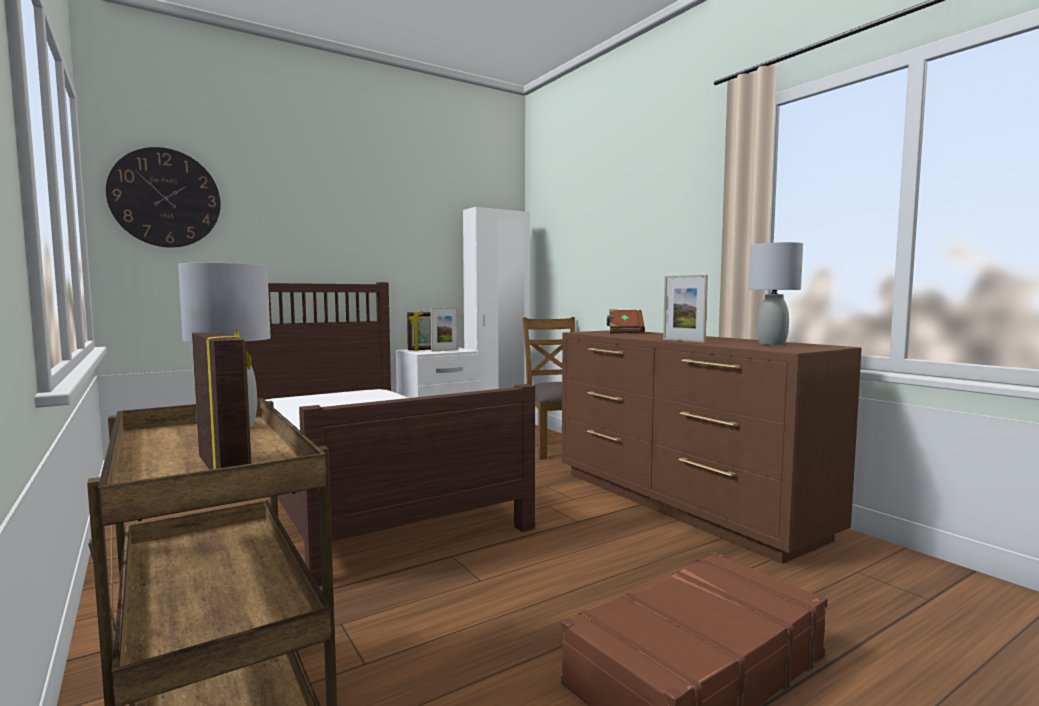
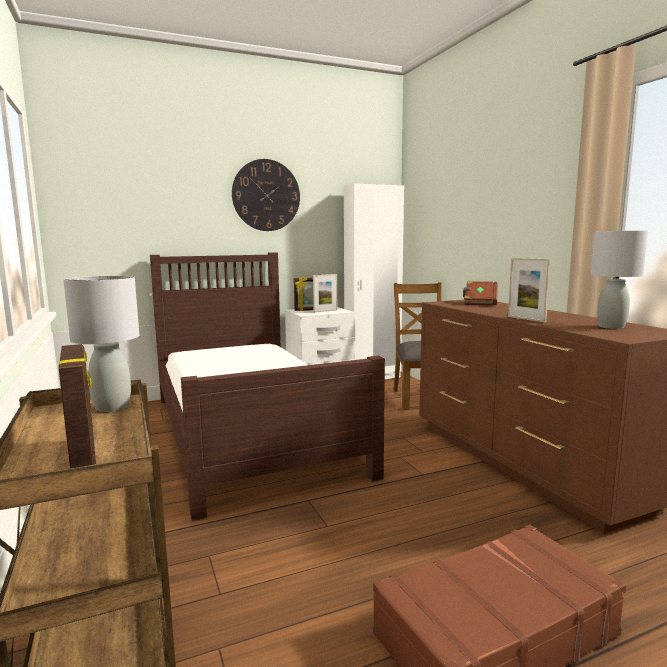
camera: 10 degrees right, 5 degrees up
(165, 198) = (97, 188): wall clock -> wall clock (266, 195)

